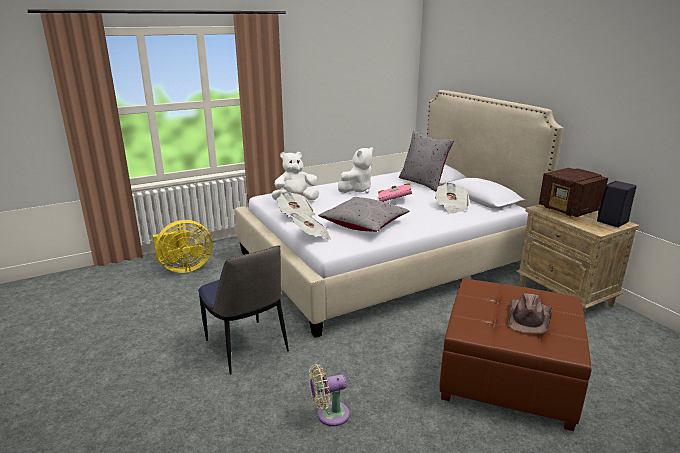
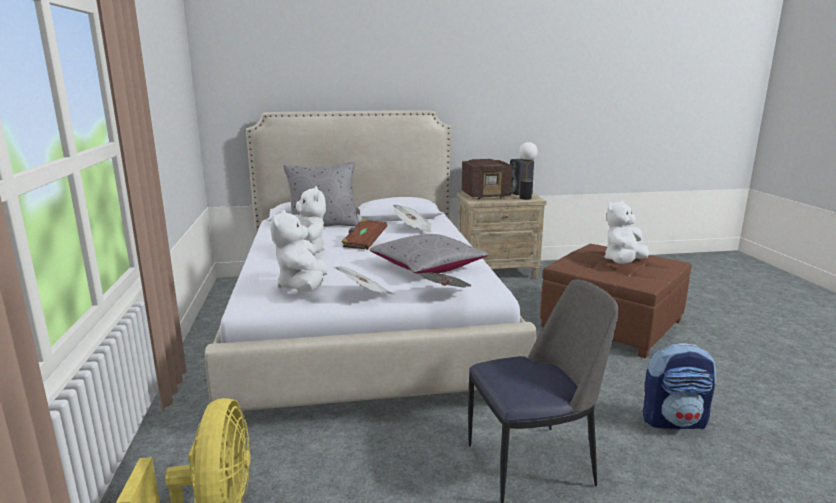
camera: 70 degrees left, 5 degrees down
(329, 415) = (674, 421): beige fan -> backpack
(394, 199) = (364, 243): pink book -> brown book
(529, 318) = (623, 262): brown hat -> white plush toy
(591, 226) = (525, 198): none -> table lamp

